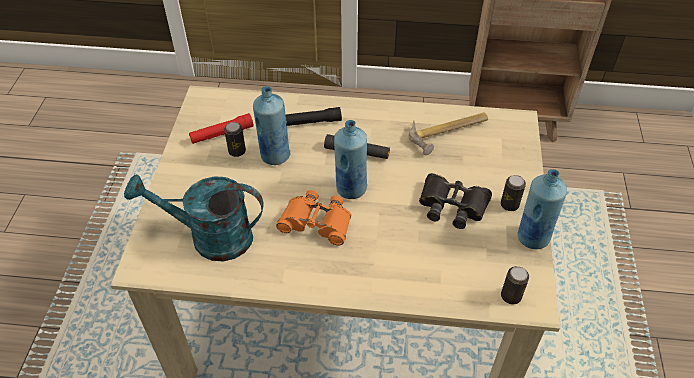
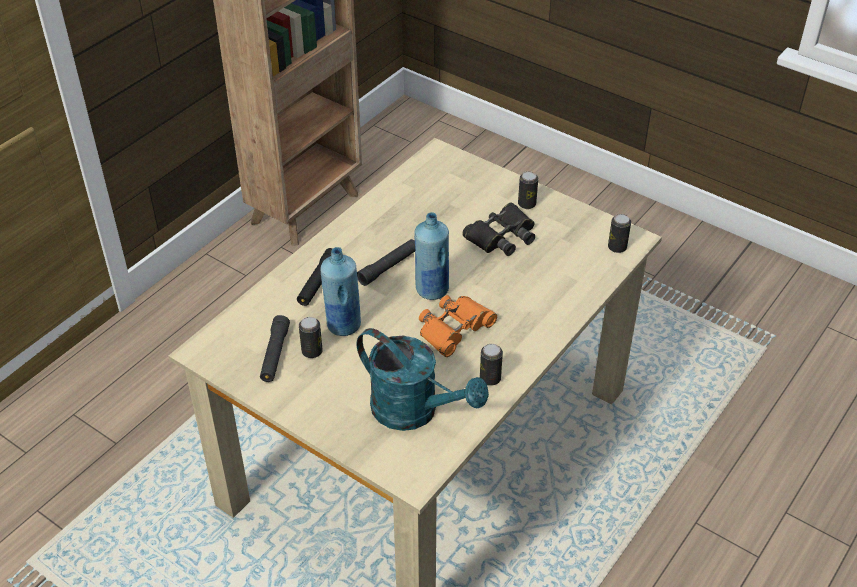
camera: 60 degrees left, 5 degrees down
(210, 237) = (415, 411): turquoise watering can -> turquoise watering can turned 90 degrees counterclockwise
(222, 134) = (275, 354): red flashlight -> black flashlight
(274, 270) = (490, 378): none -> can
(449, 133) = (416, 199): hammer -> none
(532, 237) = (569, 208): blue bottle -> none

